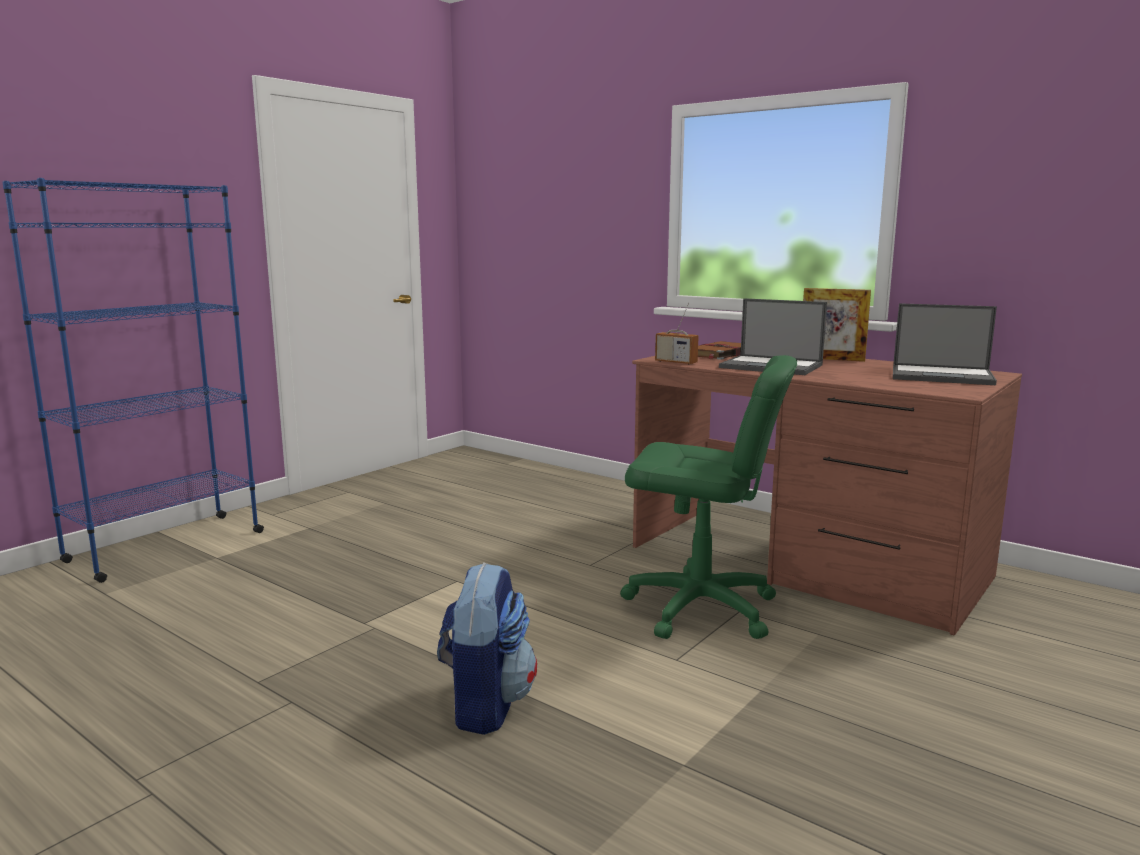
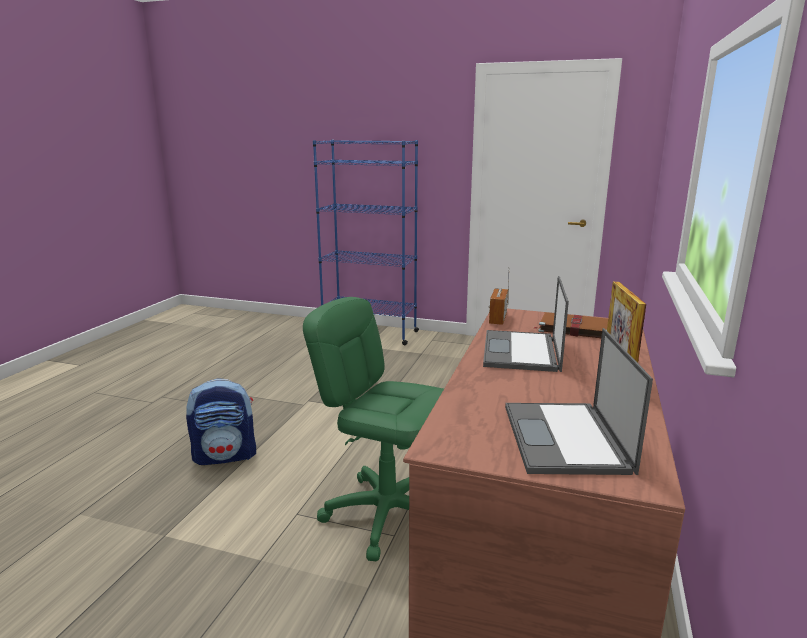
camera: 70 degrees right, 5 degrees up
(700, 608) = (387, 513): green office chair -> green office chair turned 120 degrees clockwise

